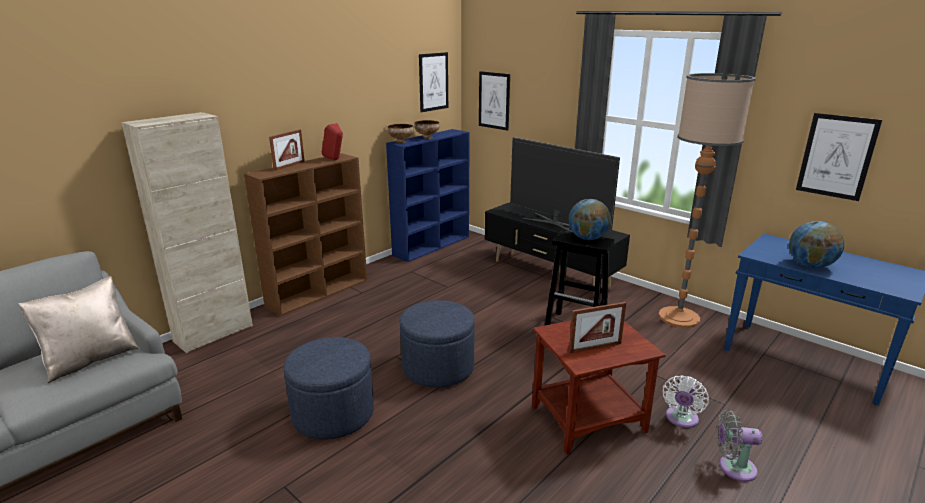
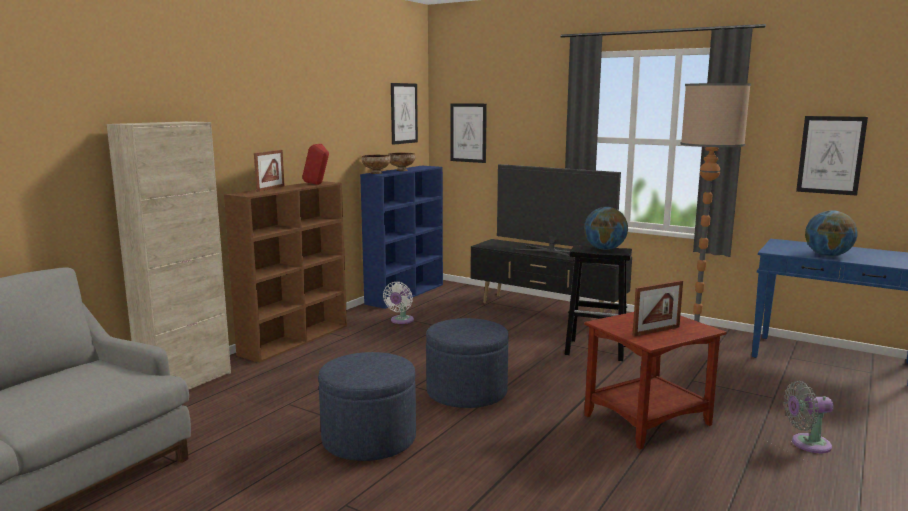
camera: 10 degrees left, 10 degrees down
(91, 359) = (89, 381): beige pillow -> none
(681, 419) = (738, 413): white fan -> white fan (401, 321)

